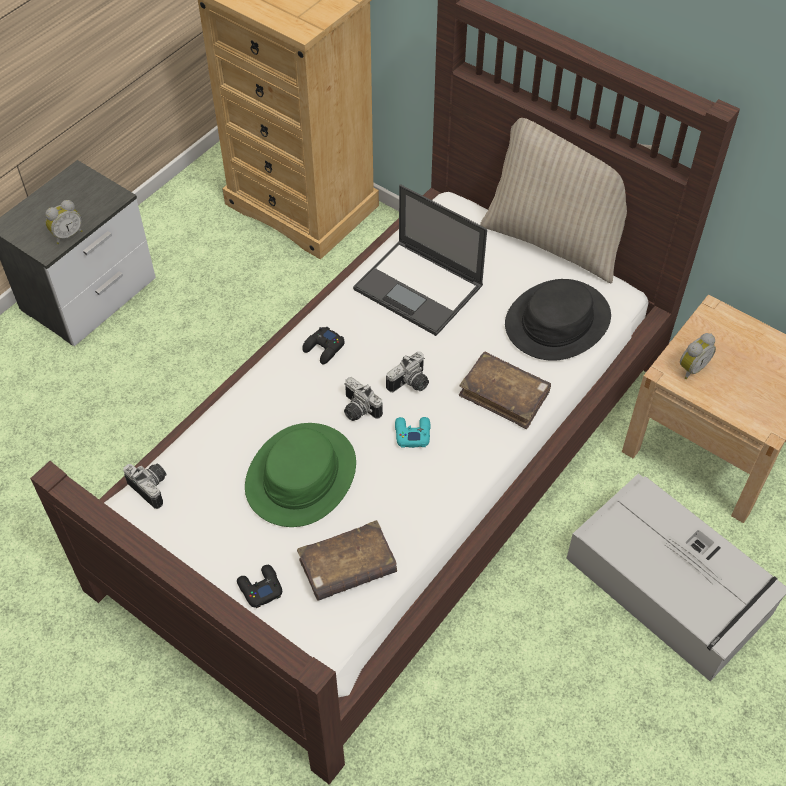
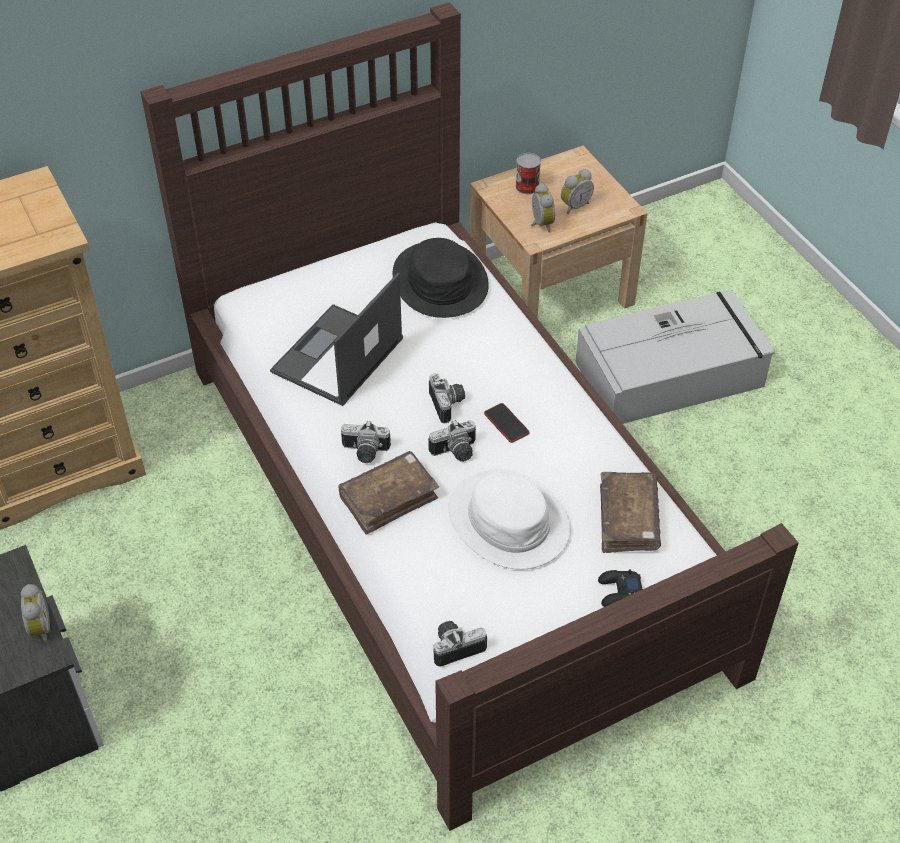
camera: 65 degrees left, 5 degrees down
(301, 476) = (509, 520): green hat -> white hat
(324, 348) = (364, 452): black game controller -> camera
(412, 434) = (506, 423): turquoise game controller -> phone
(420, 288) = (337, 357): laptop -> laptop turned 150 degrees clockwise
(504, 395) = (501, 346): brown book -> brown book (388, 498)
(556, 239) = (340, 246): beige pillow -> none
(737, 338) = (527, 186): none -> can
(739, 385) = (574, 206): none -> alarm clock

